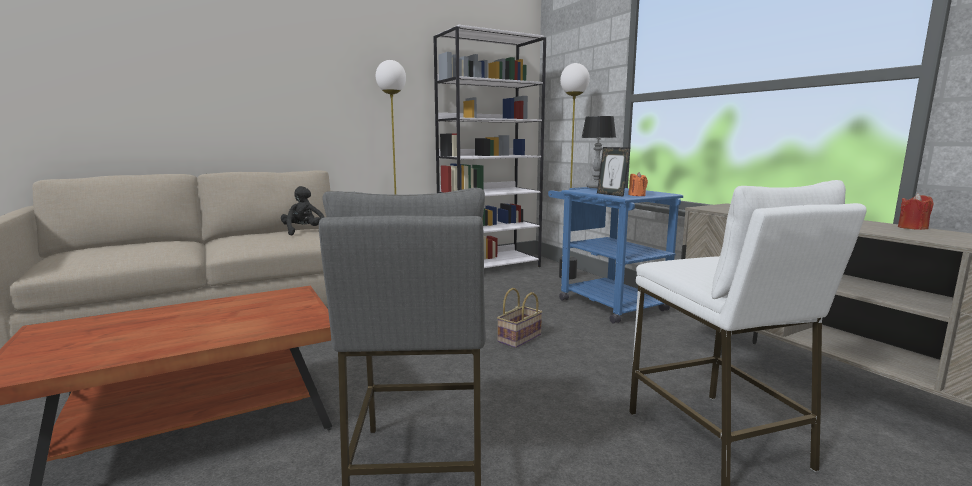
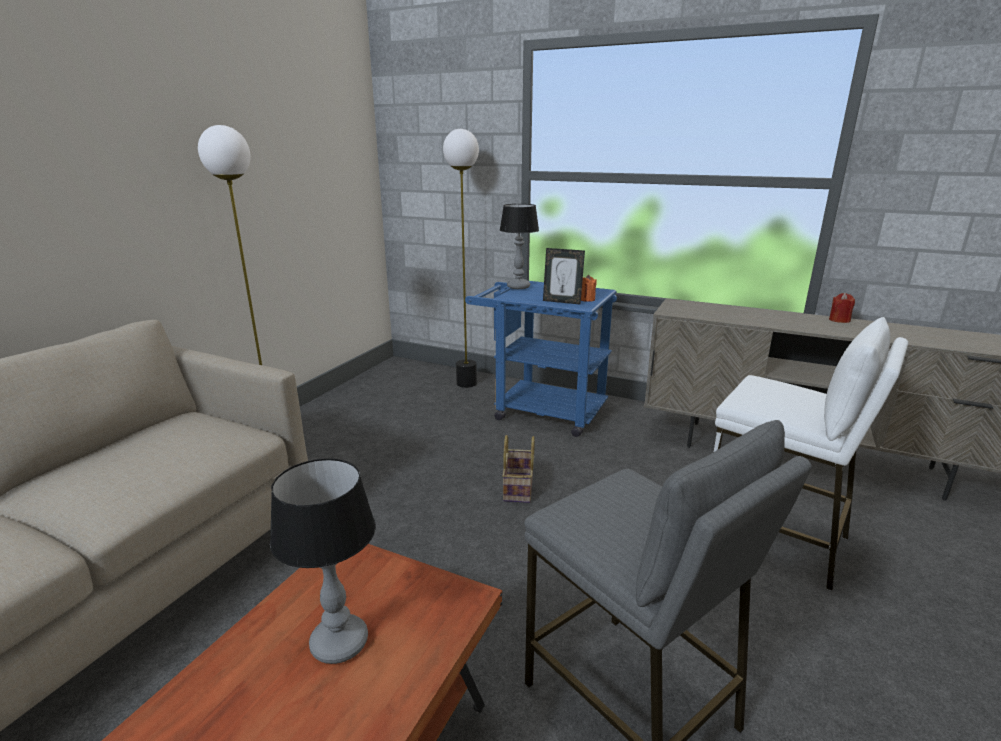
camera: 35 degrees left, 10 degrees up
(233, 316) = (340, 642): none -> table lamp
(304, 232) = (182, 433): black plush toy -> none
(490, 267) = (365, 390): white bookcase -> none

